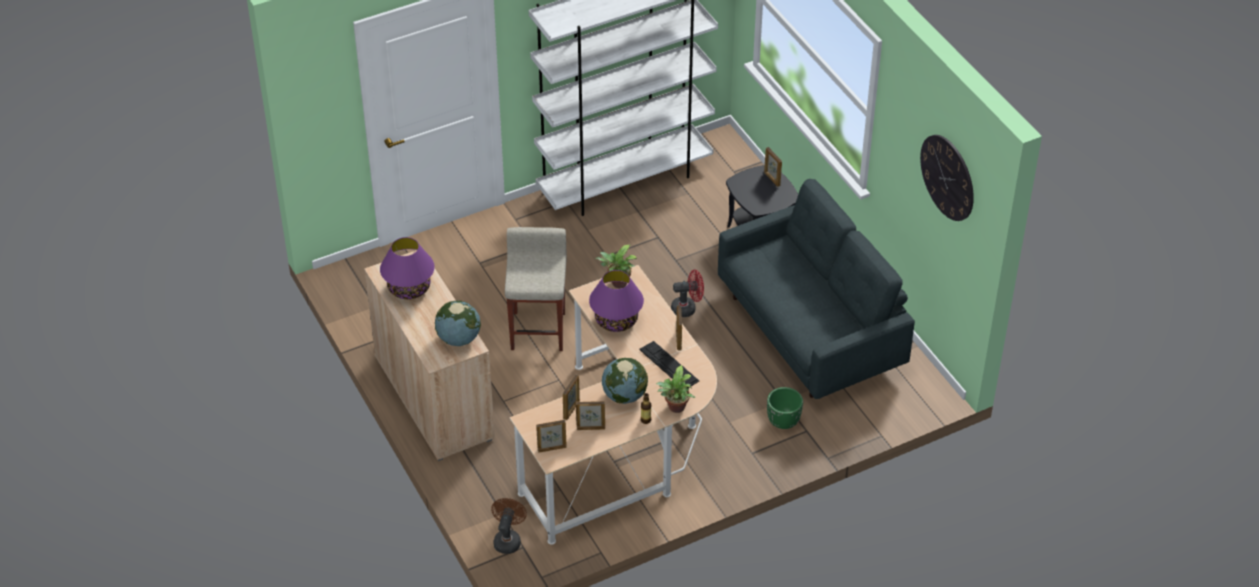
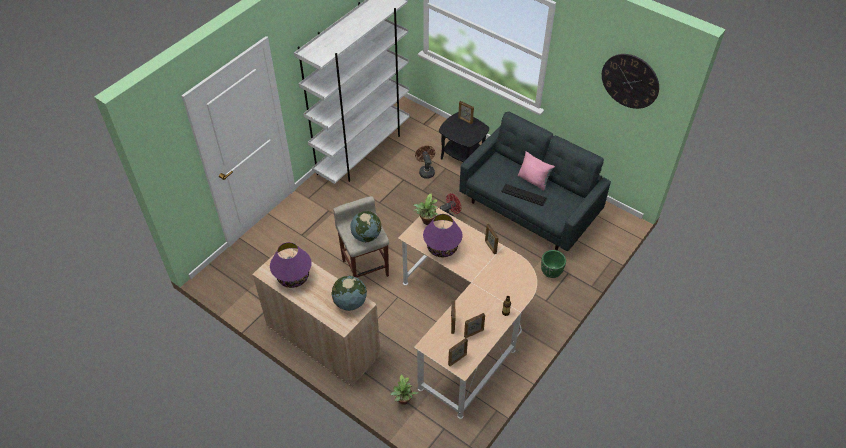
camera: 25 degrees left, 5 degrees up
(508, 539) = (431, 427): brown fan -> brown fan (426, 171)
(624, 395) = (481, 300): globe -> globe (366, 236)
(669, 365) = (495, 267): keyboard -> keyboard (524, 195)
(675, 408) = (519, 296): potted plant -> potted plant (403, 401)
(814, 288) = (533, 180): none -> pink pillow

